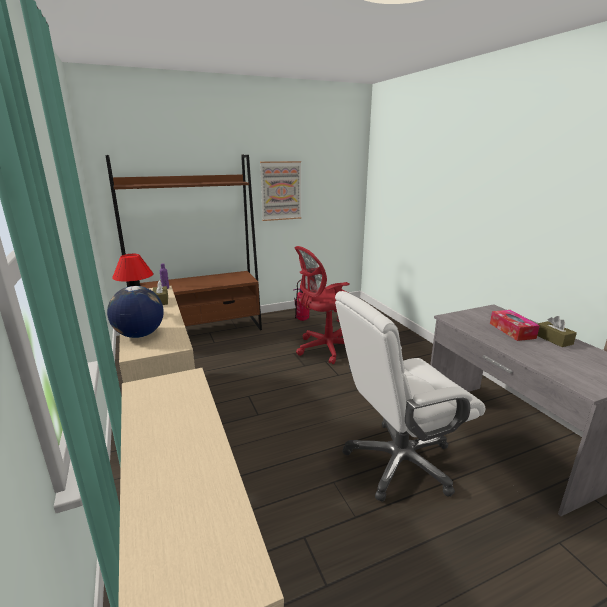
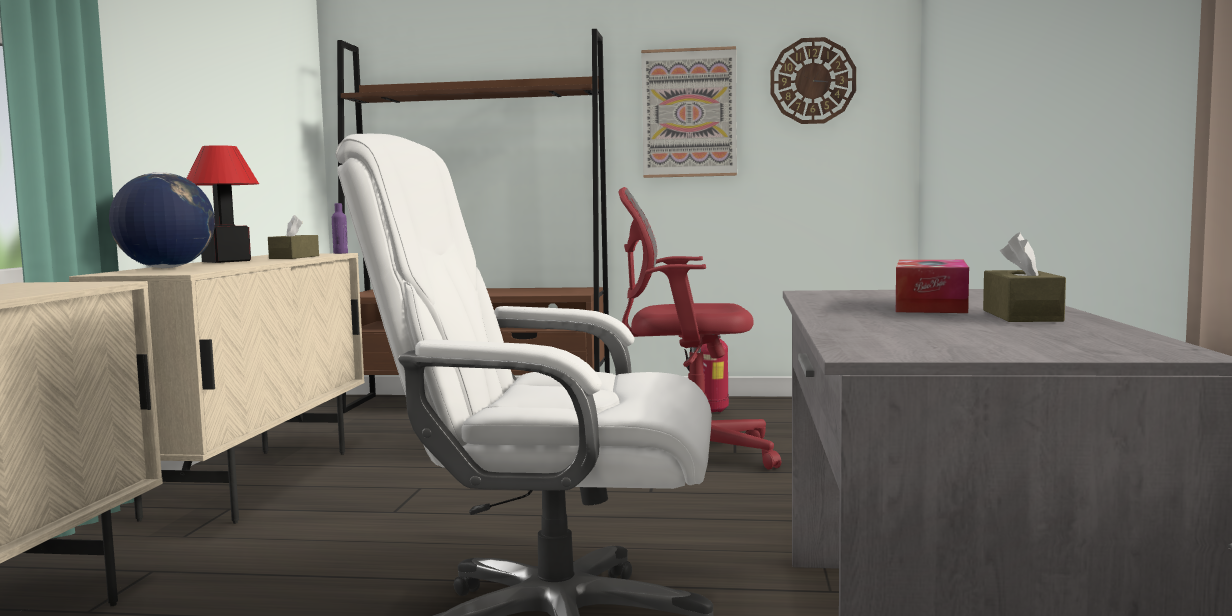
camera: 30 degrees right, 15 degrees down
(330, 177) = (812, 81): none -> wall clock

